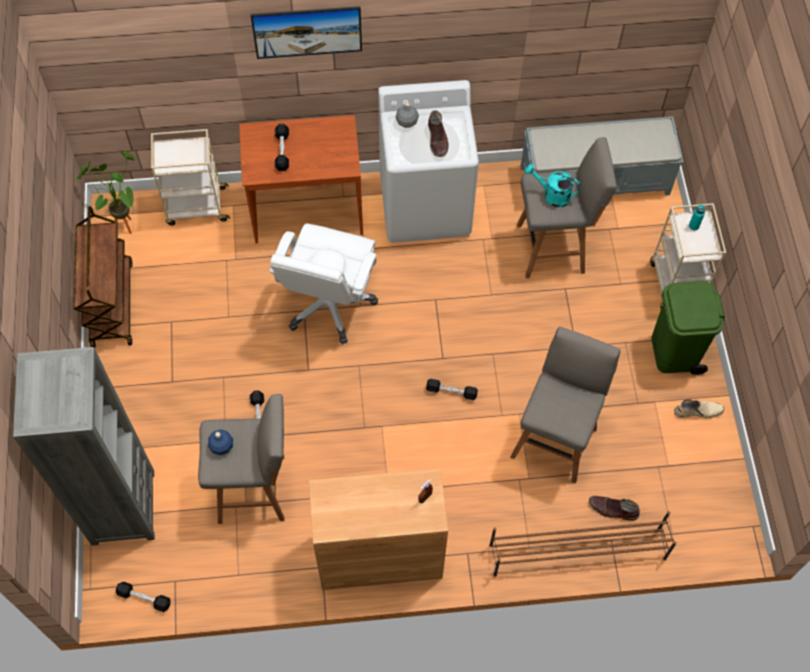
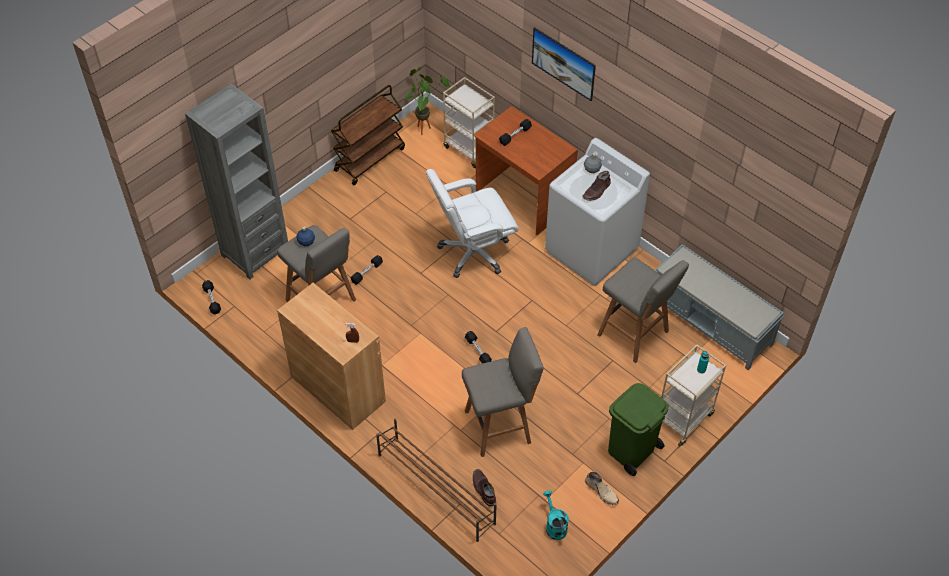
camera: 50 degrees right, 10 degrees down
(552, 195) = (635, 279): turquoise watering can -> turquoise watering can (554, 525)

